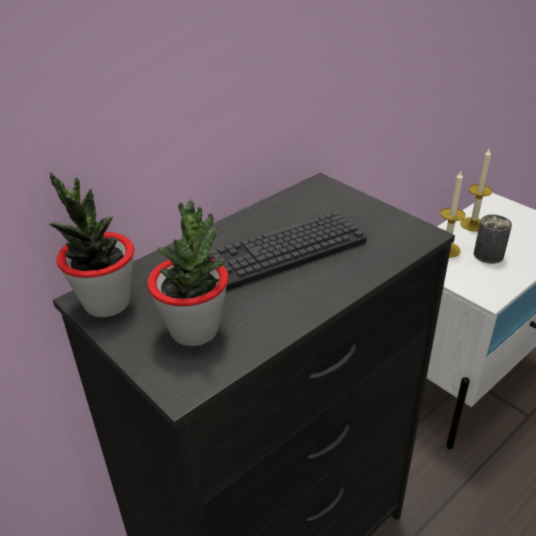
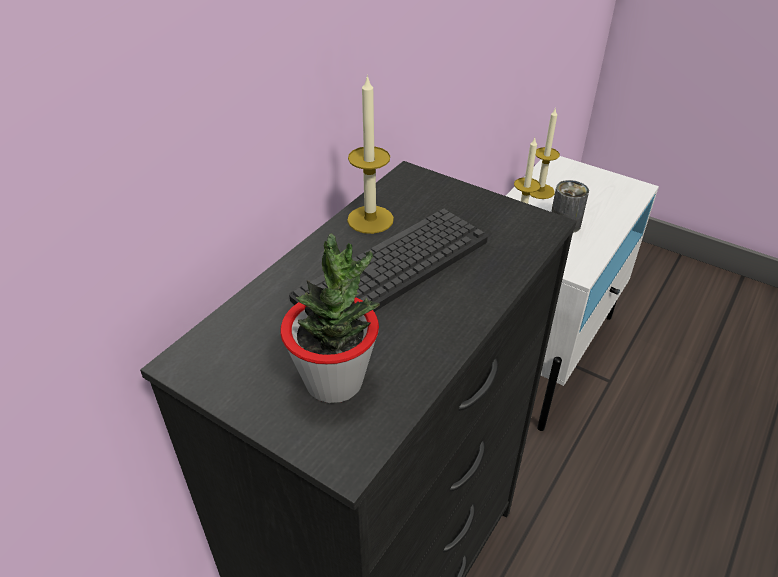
camera: 15 degrees left, 5 degrees up
(106, 303) = (212, 363): potted plant -> none
(273, 214) = (370, 219): none -> candle

